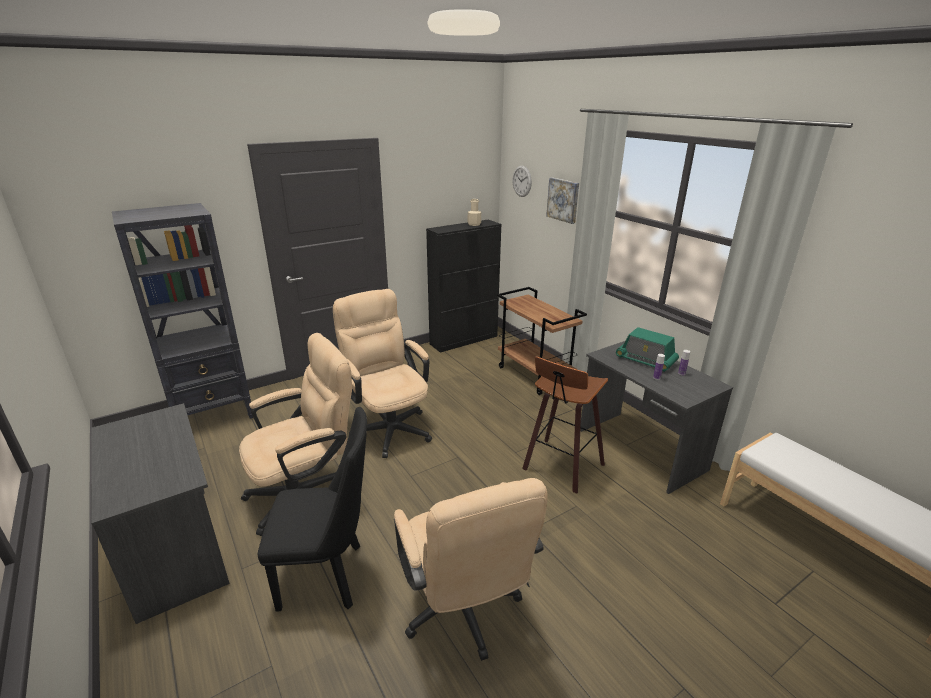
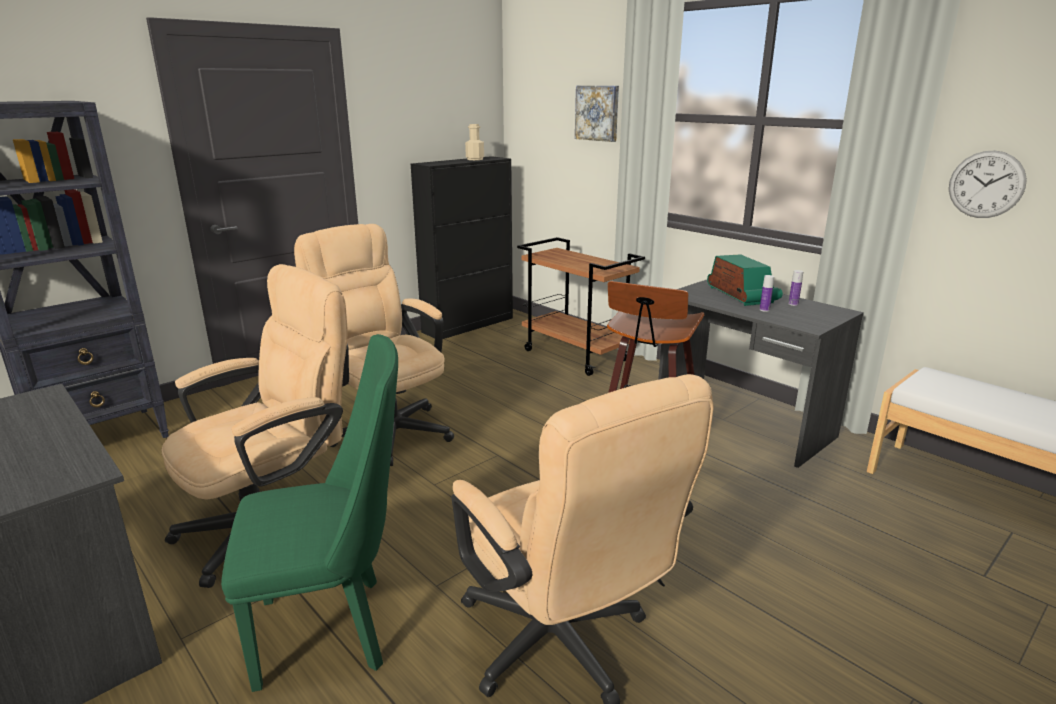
camera: 10 degrees left, 5 degrees down
(329, 576) = (335, 628): black chair -> green chair
(522, 181) = (535, 99): wall clock -> wall clock (986, 184)
(645, 360) = (741, 295): radio -> radio turned 135 degrees counterclockwise

